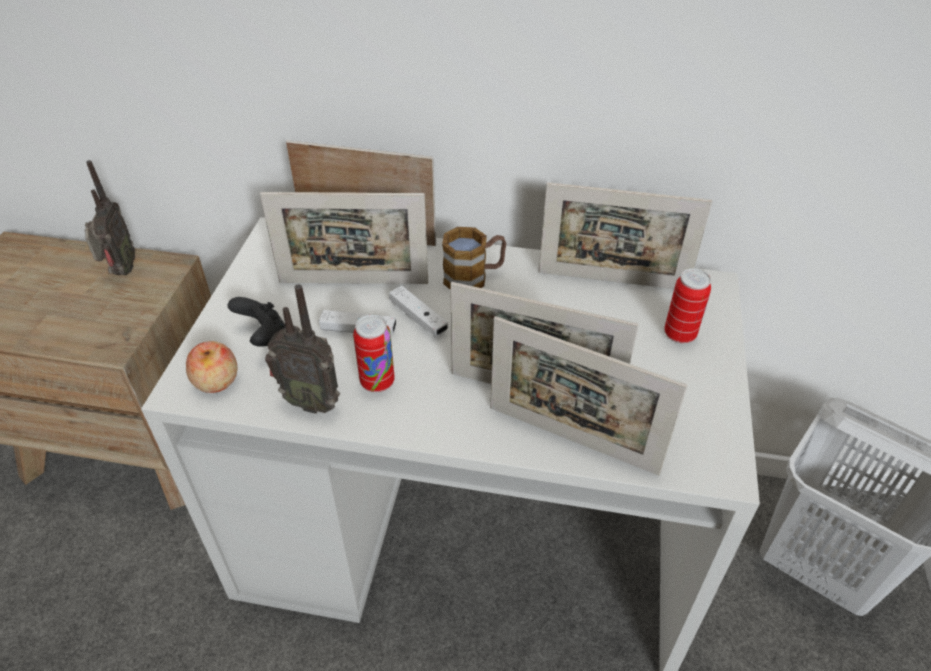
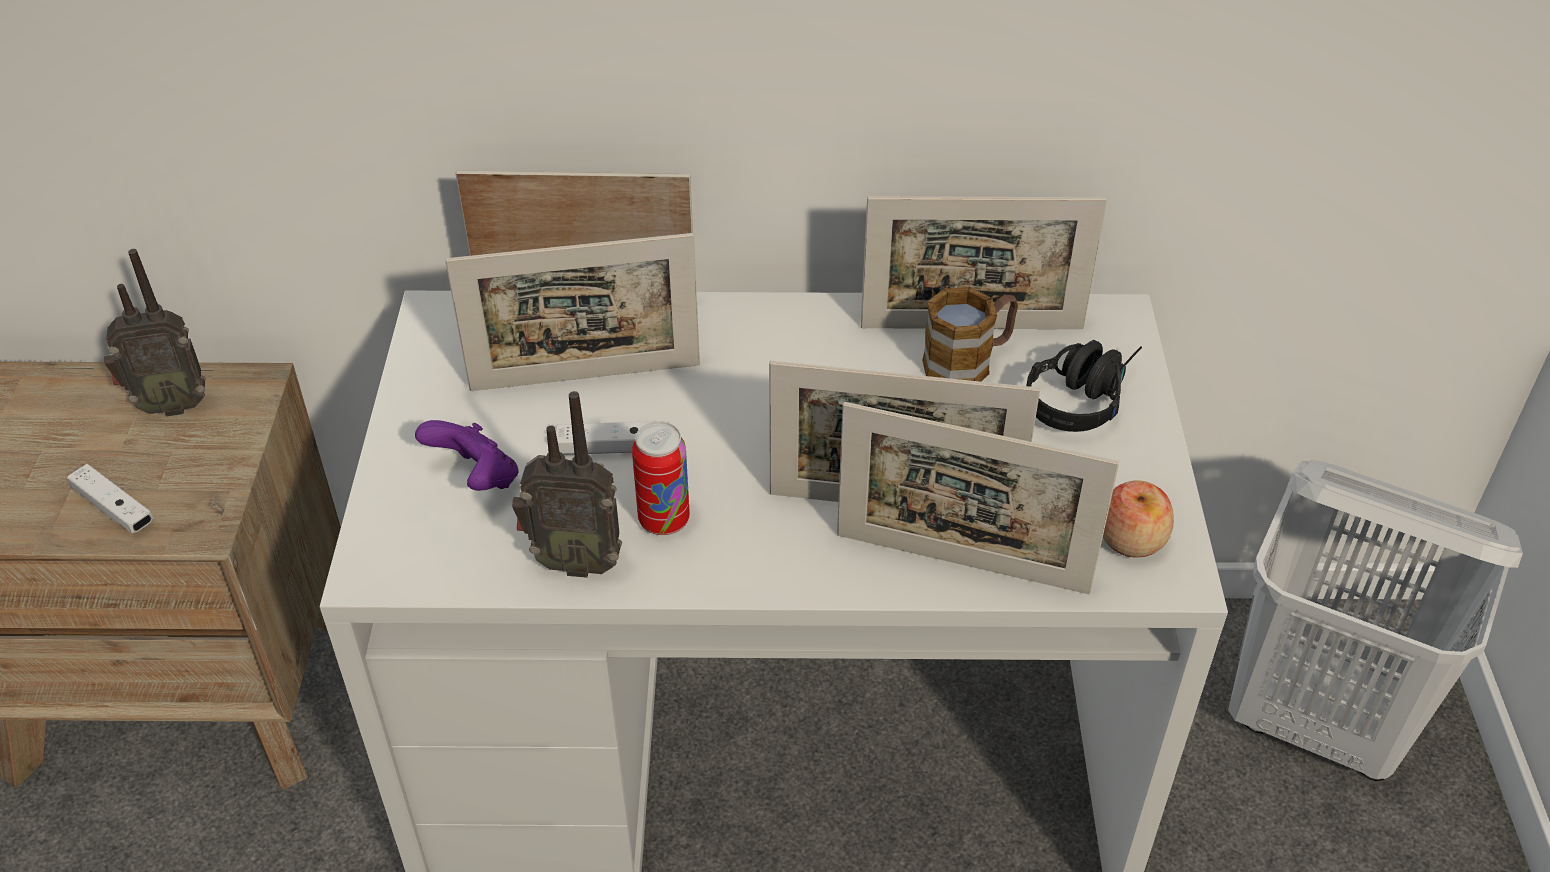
camera: 10 degrees left, 0 degrees up
(121, 271) = (171, 404): radio -> radio turned 90 degrees clockwise
(216, 380) = (421, 550): apple -> apple (1131, 539)
(266, 338) = (476, 479): black game controller -> purple game controller
(418, 318) = (699, 419): white game controller -> white game controller (114, 508)
(474, 277) = (766, 347): mug -> mug (968, 362)
(679, 334) = (1083, 395): can -> black headphones

